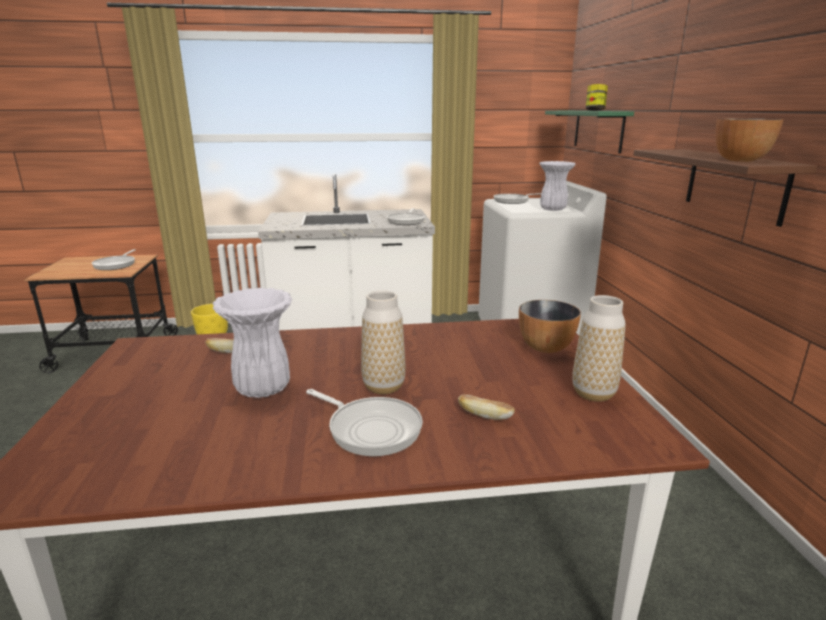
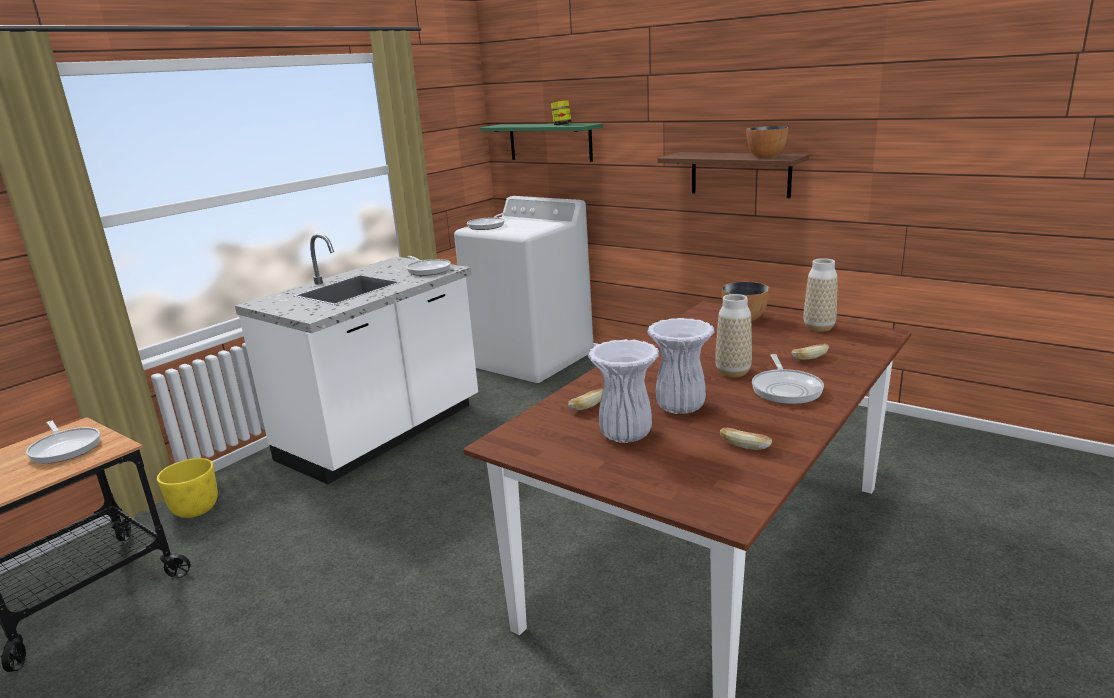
camera: 45 degrees left, 0 degrees up
(186, 452) = (745, 447): none -> bread
(371, 429) = (786, 389): frying pan -> frying pan turned 105 degrees clockwise
(553, 209) = (545, 225): white vase -> white vase (626, 435)

